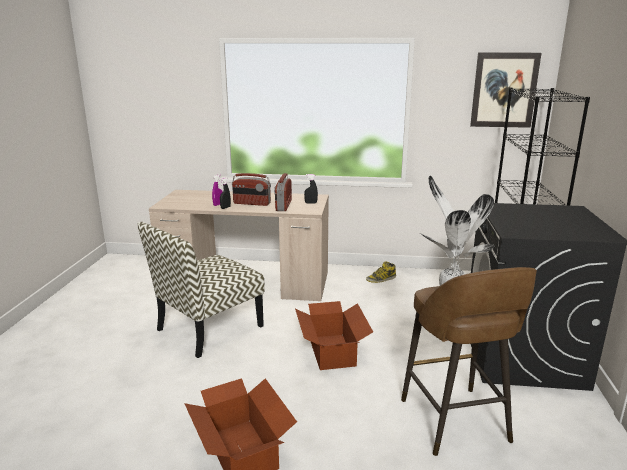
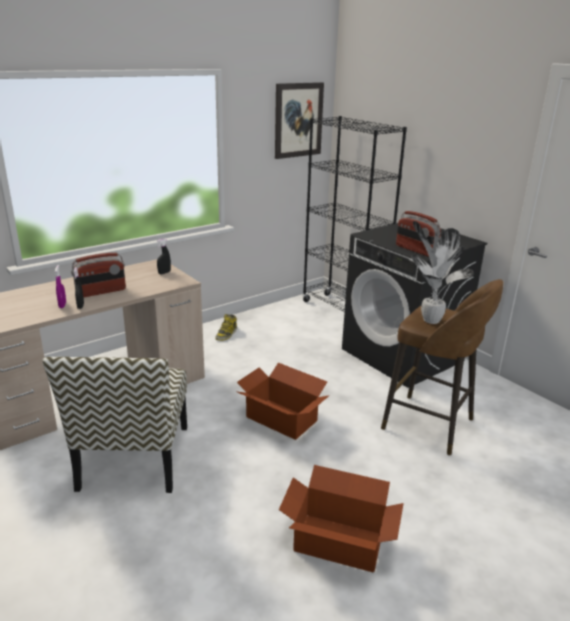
camera: 45 degrees left, 5 degrees up
(283, 206) = (143, 284): radio -> radio (415, 250)

